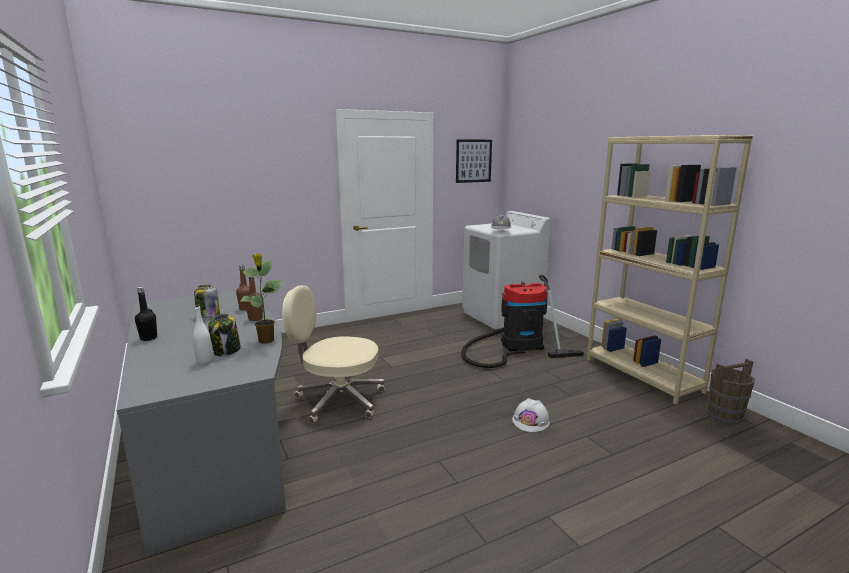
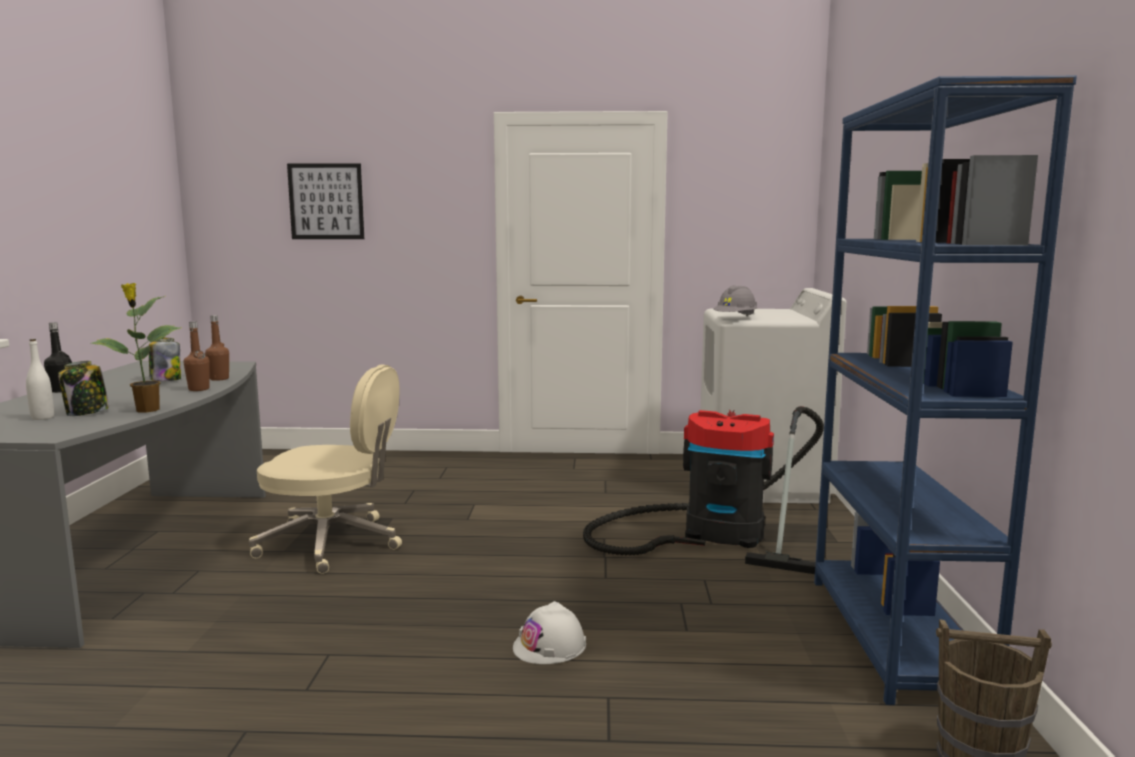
camera: 30 degrees right, 5 degrees down
(338, 400) = (333, 543): beige office chair -> beige office chair turned 150 degrees clockwise
(473, 161) = (750, 195): picture -> picture (326, 201)
(642, 375) = (894, 636): beige bookcase -> blue bookcase

